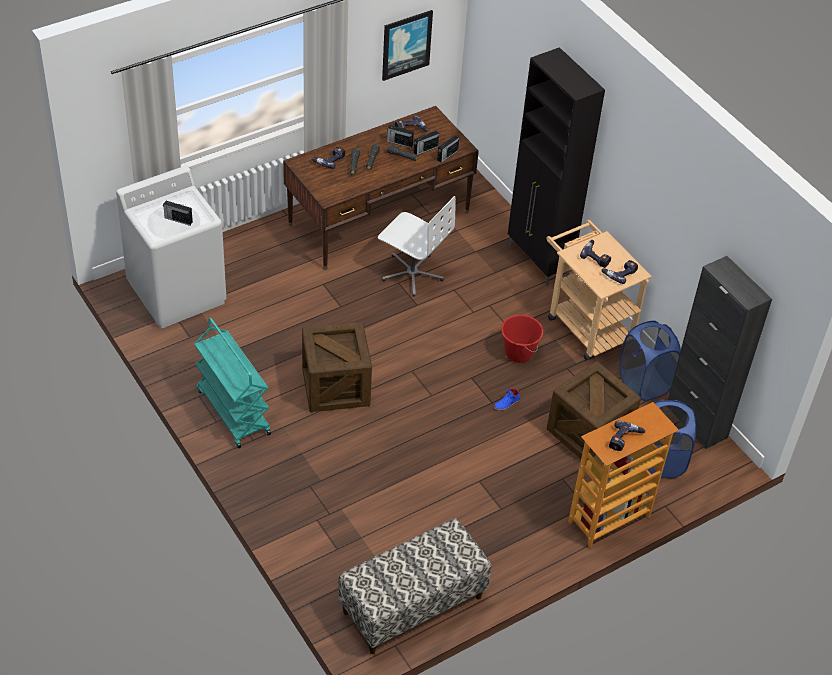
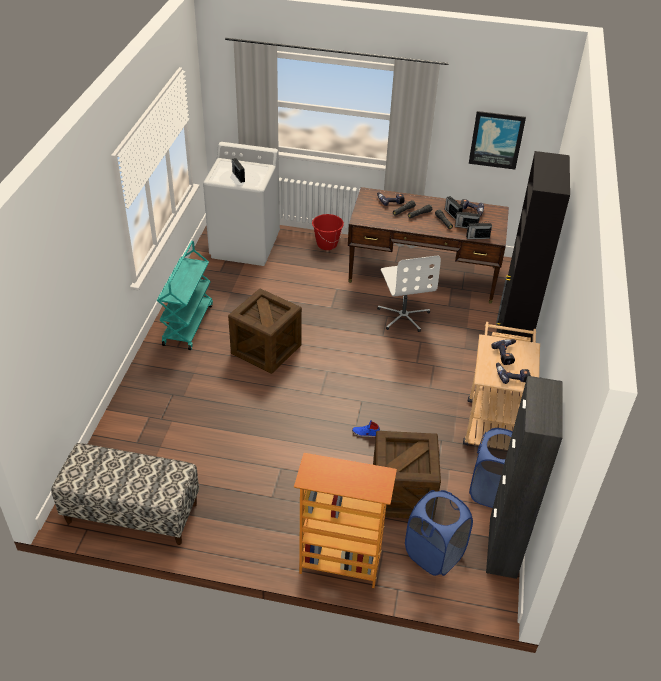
camera: 45 degrees right, 5 degrees down
(518, 353) = (416, 407): red bucket -> red bucket (327, 244)
(625, 440) = (334, 479): power drill -> none

